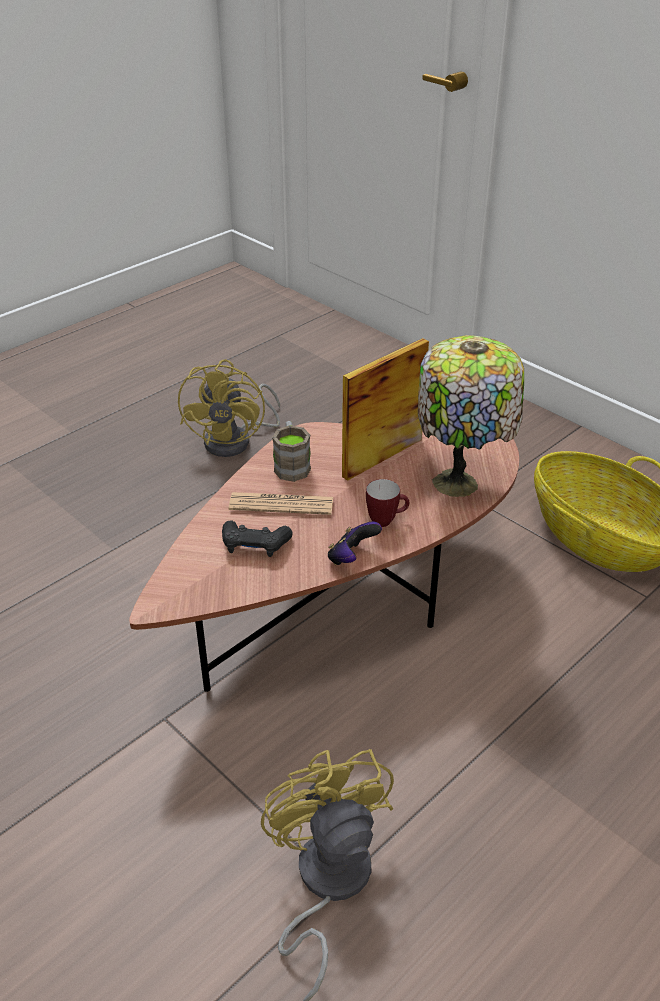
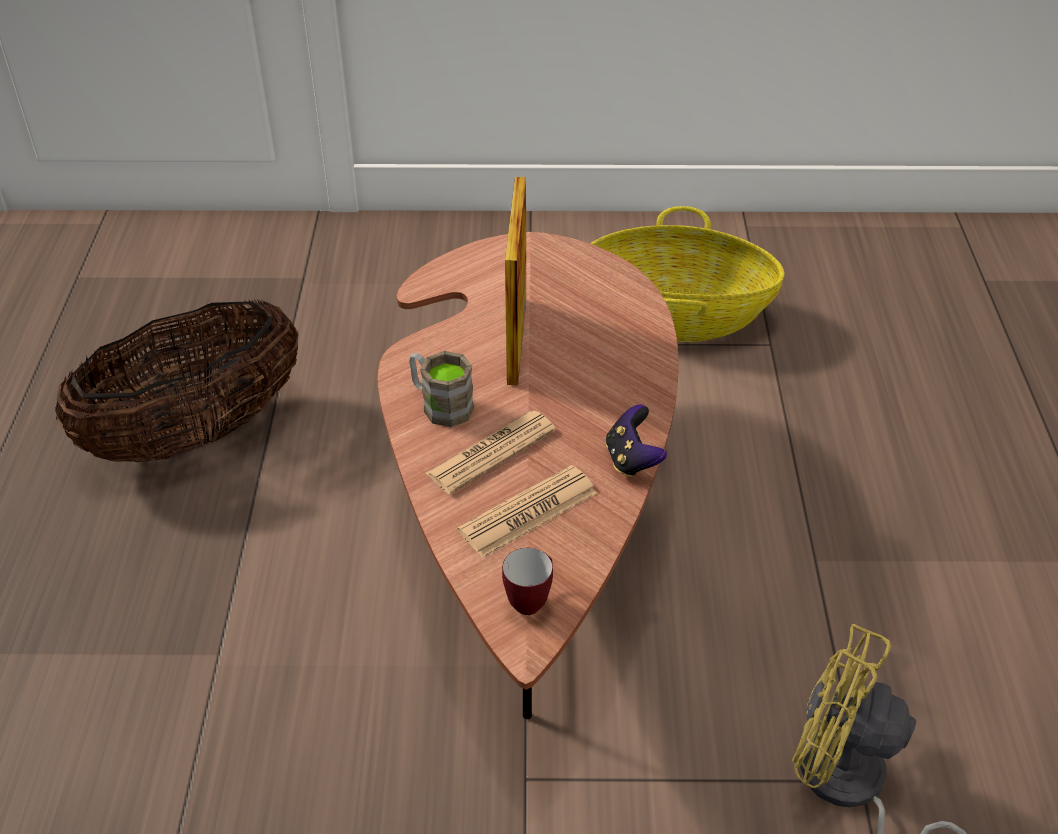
camera: 45 degrees left, 5 degrees up
(236, 441) = (197, 433): yellow fan -> basket
(255, 545) = (528, 512): black game controller -> newspaper
(386, 520) = (609, 402): mug -> mug (530, 600)
(459, 483) = (620, 322): table lamp -> none

